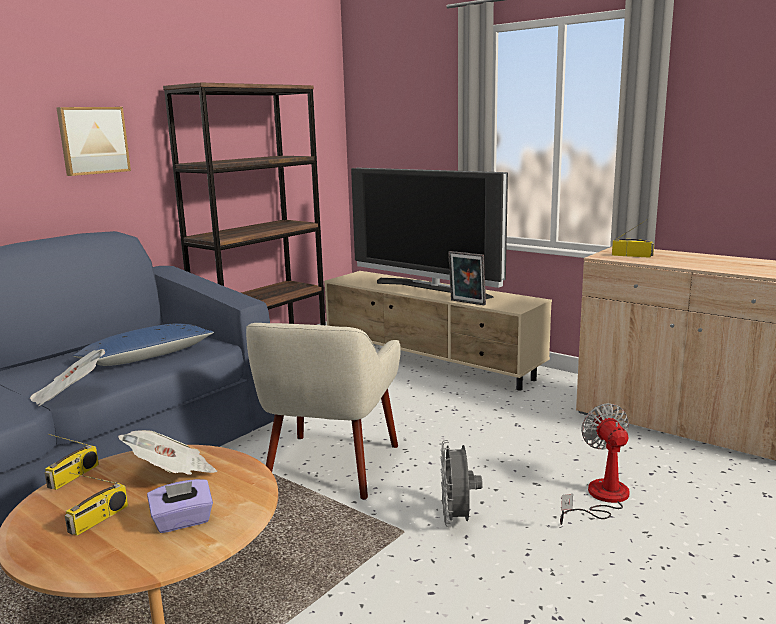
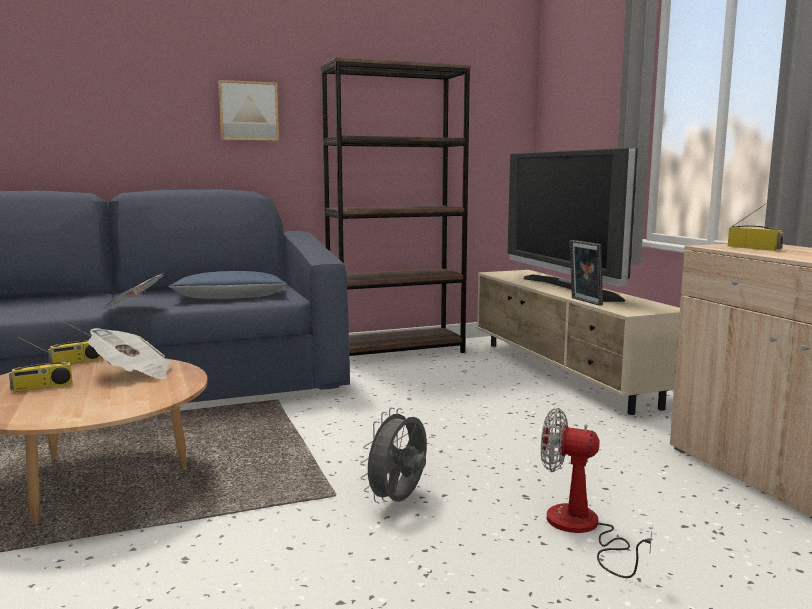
camera: 30 degrees right, 5 degrees down
(183, 521) = (84, 401): purple tissue box -> none
(330, 466) = (347, 431): beige armchair -> none
(601, 498) = (582, 529): fan -> fan turned 90 degrees counterclockwise

